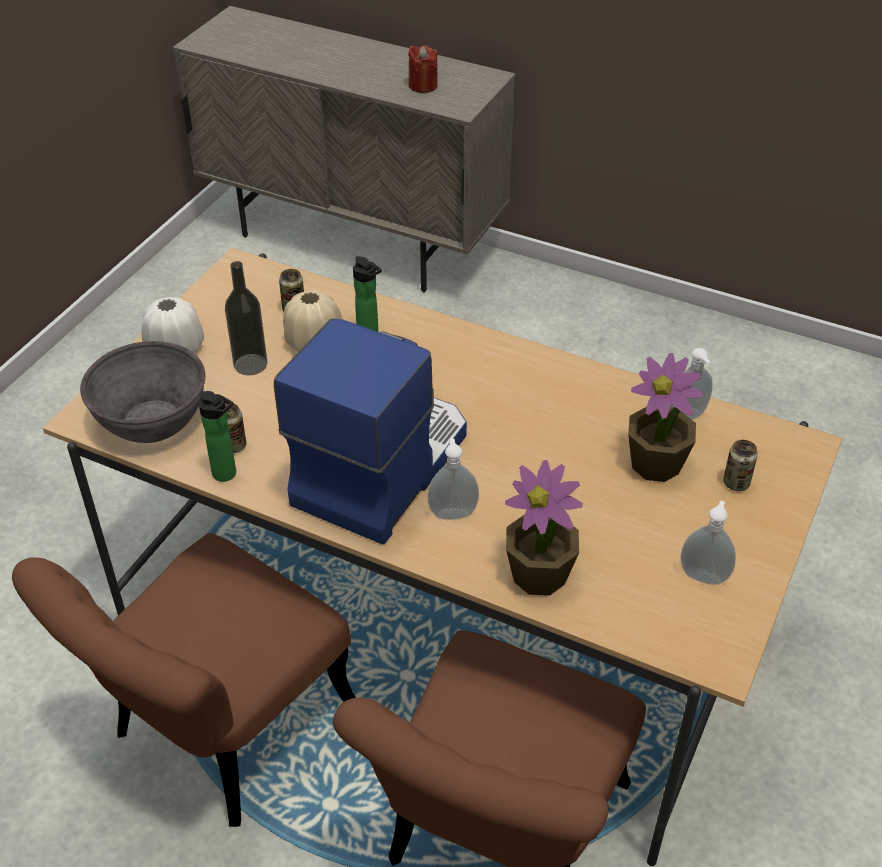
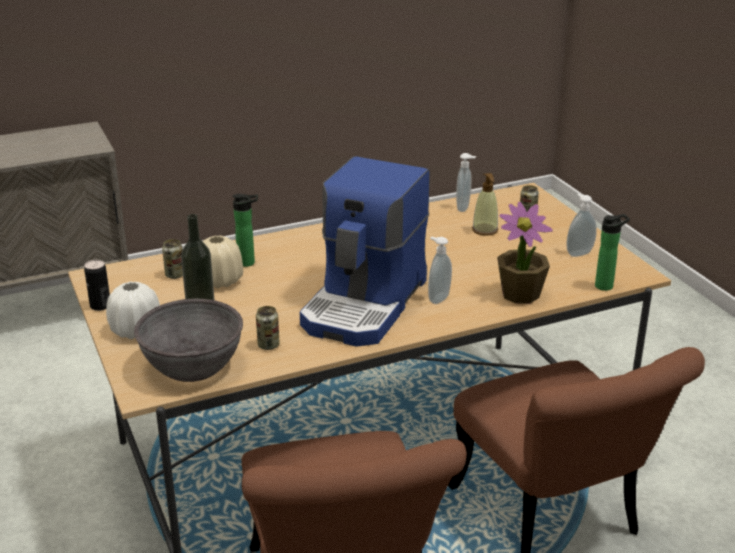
camera: 50 degrees left, 15 degrees down
(194, 303) = (100, 306): none -> can
(227, 475) = (292, 357): bottle -> bottle (606, 286)
(379, 466) = (366, 304): coffee machine -> coffee machine turned 135 degrees counterclockwise
(423, 85) = (47, 147): red candle -> none
(656, 464) = (485, 230): potted plant -> soap dispenser

